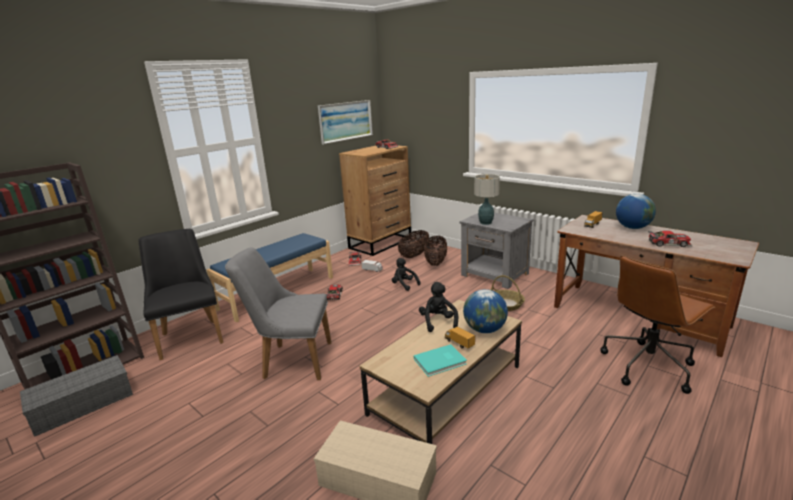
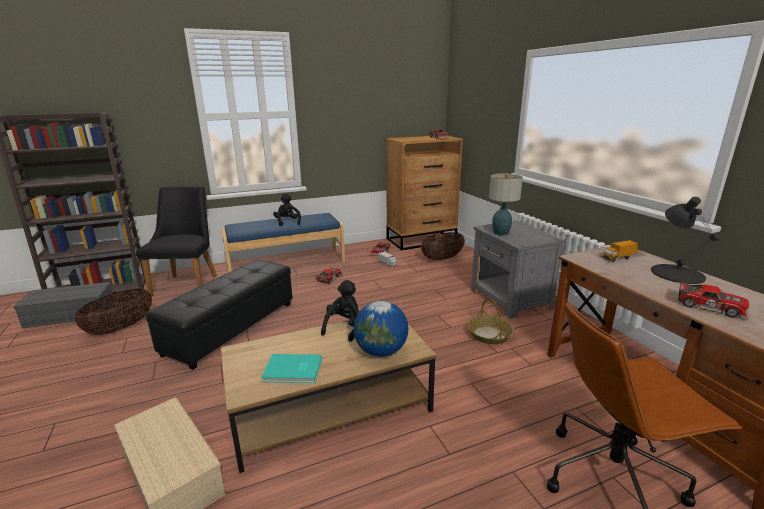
camera: 25 degrees right, 0 degrees up
(291, 360) = (232, 327): grey chair -> black ottoman
(345, 121) = (399, 105): picture -> none
(404, 285) = (402, 285): black plush toy -> black plush toy (287, 222)
(436, 262) = (457, 270): basket -> basket (121, 328)
(459, 343) = (336, 357): toy truck -> none
(632, 228) = (677, 273): globe -> black table lamp

